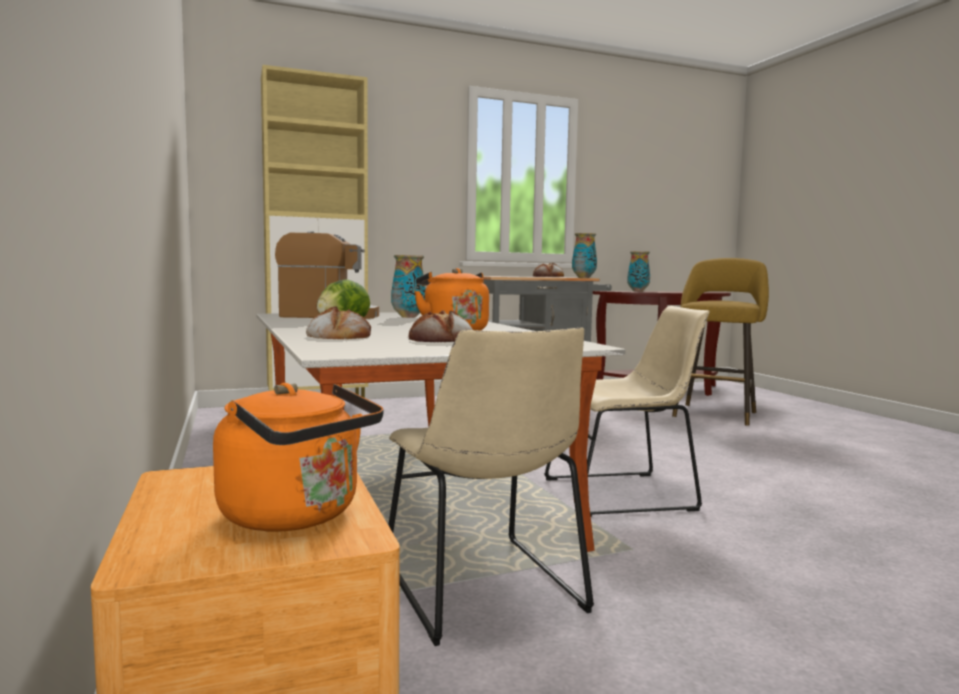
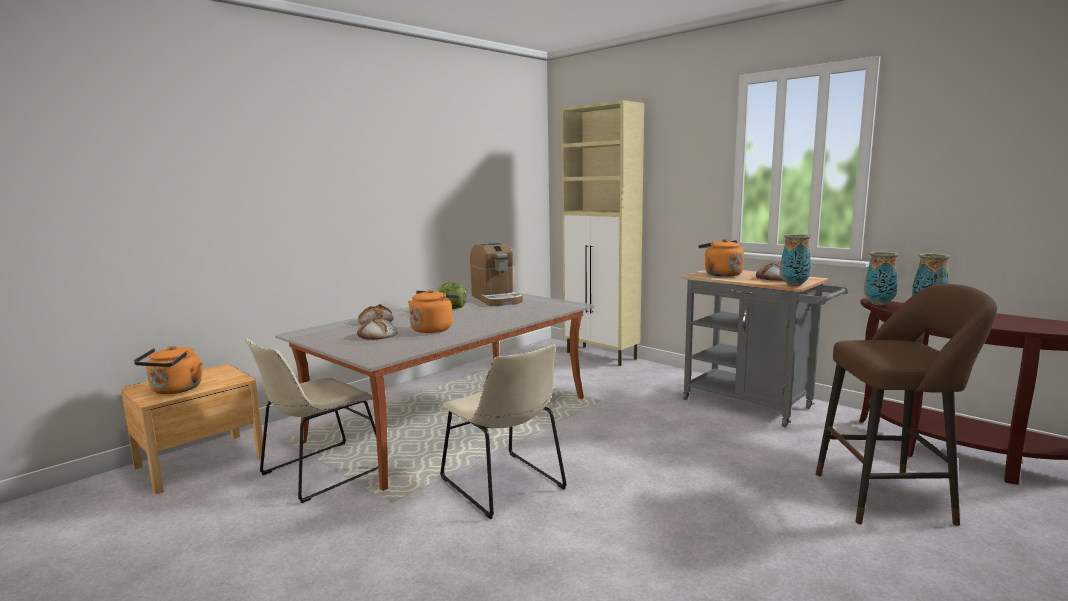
camera: 65 degrees right, 5 degrees up
(408, 317) = (523, 308): vase -> vase (879, 304)
(508, 276) = (720, 274): none -> orange kettle
(716, 413) = (890, 498): yellow stool -> brown stool

